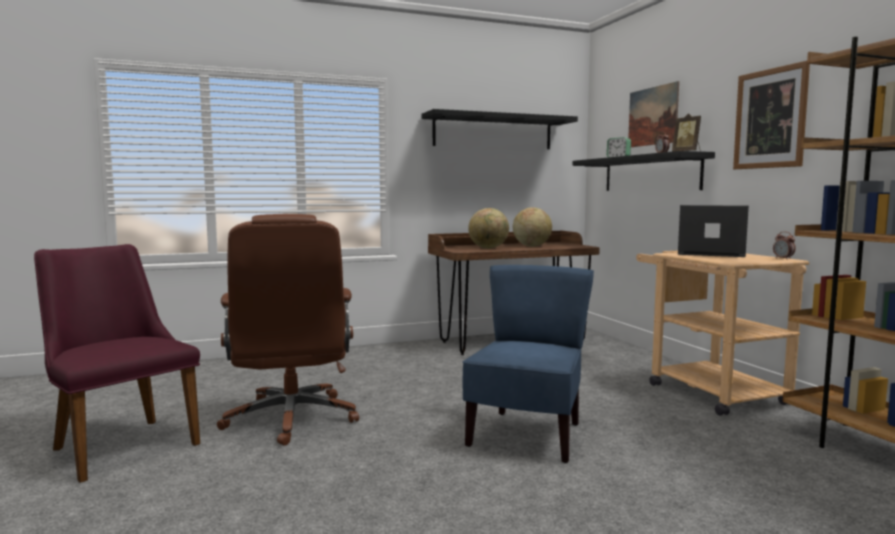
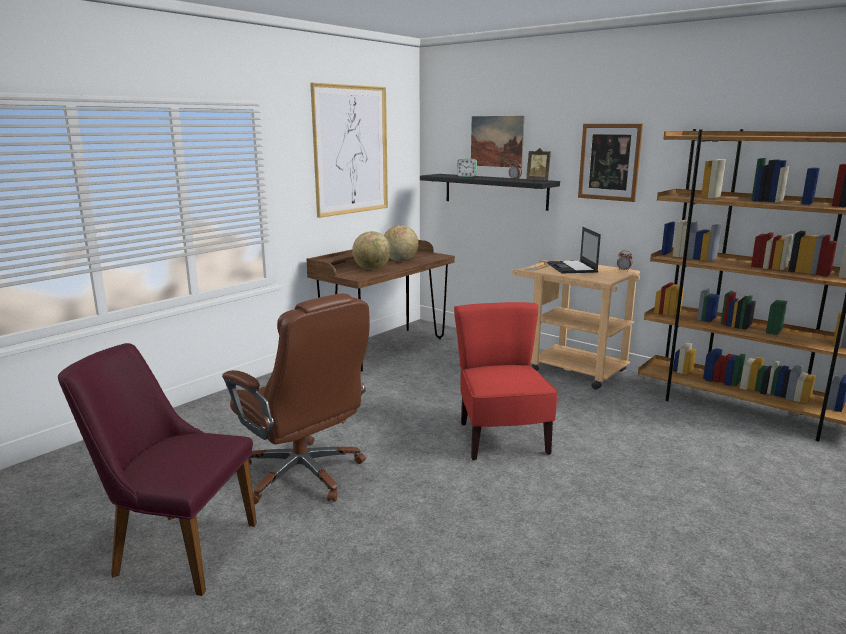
camera: 30 degrees left, 10 degrees up
(493, 132) = (351, 150): black shelf -> picture
(527, 435) = (501, 439): blue chair -> red chair
(709, 253) = (572, 268): laptop -> laptop turned 90 degrees counterclockwise

